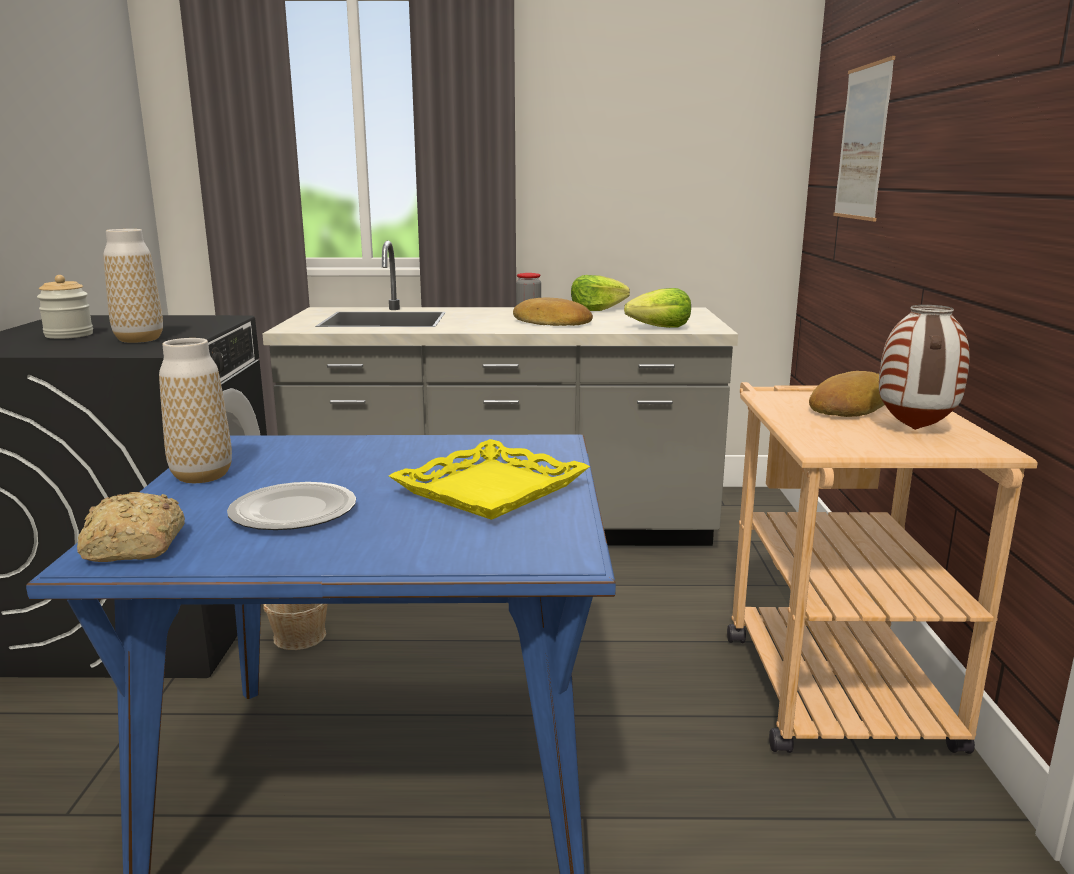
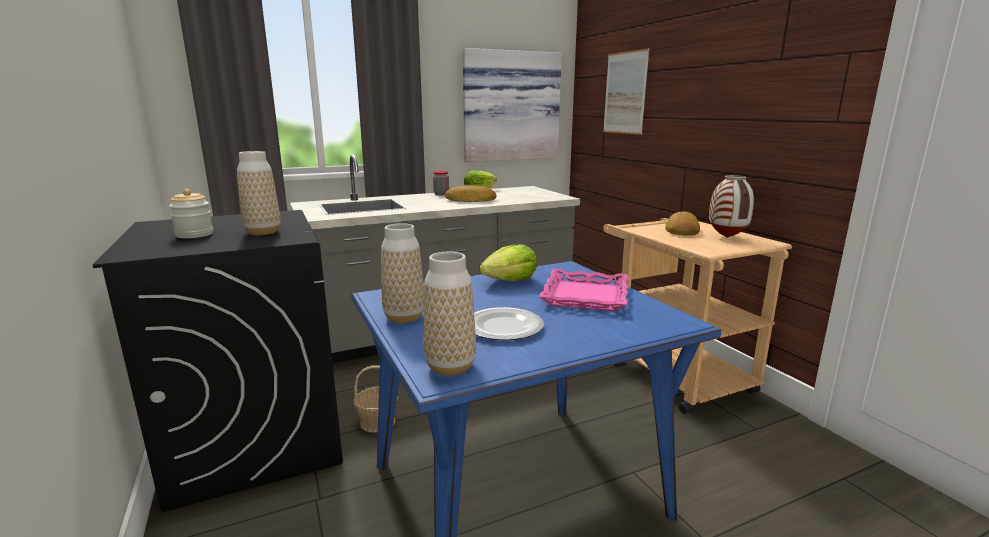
camera: 25 degrees left, 0 degrees up
(134, 548) = (450, 367): bread -> vase
(491, 490) = (586, 296): yellow tray -> pink tray
(660, 328) = (535, 198): lettuce -> lettuce (510, 281)
(680, 169) = (510, 106): none -> picture

